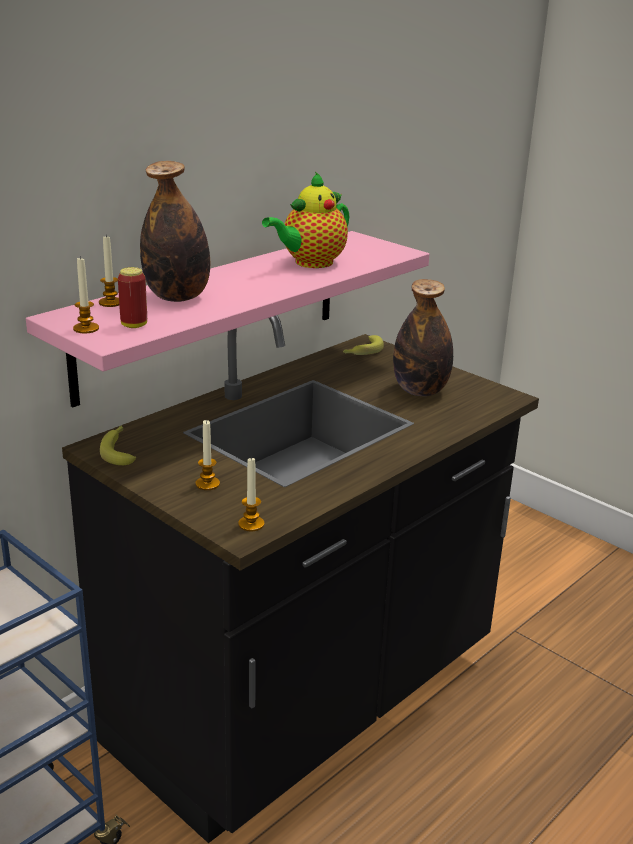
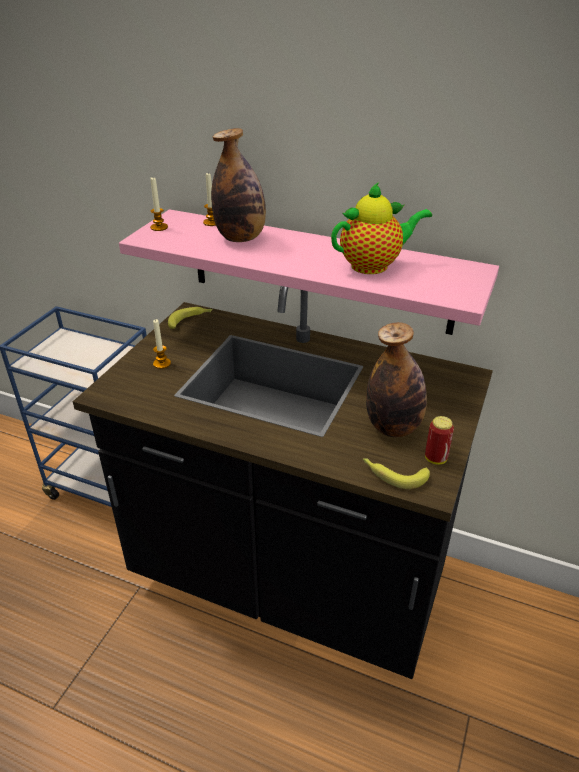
camera: 70 degrees right, 10 degrees up
(134, 325) = (175, 238): can -> can (435, 459)
(251, 524) = (115, 394): candle -> none
(310, 263) = (373, 265): teapot -> teapot turned 135 degrees clockwise
(362, 351) = (448, 377): banana -> banana (393, 475)

